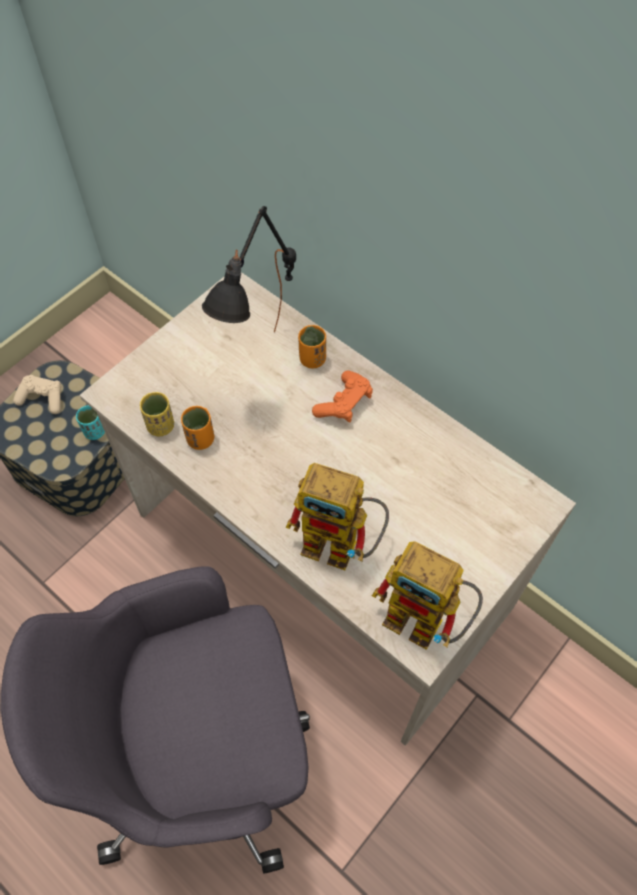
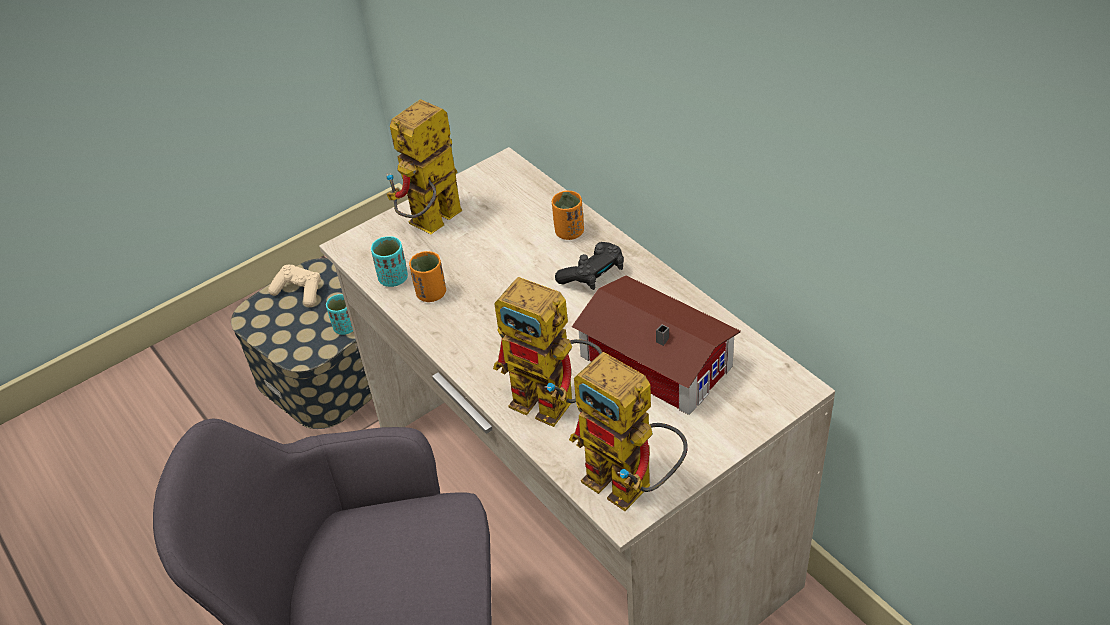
camera: 15 degrees right, 15 degrees down
(161, 426) = (393, 278): yellow cup -> turquoise cup
(182, 363) = (431, 225): none -> toy robot
(264, 367) = (516, 236): black table lamp -> none
(344, 404) = (593, 275): orange game controller -> black game controller
(417, 486) = (654, 357): none -> toy house

